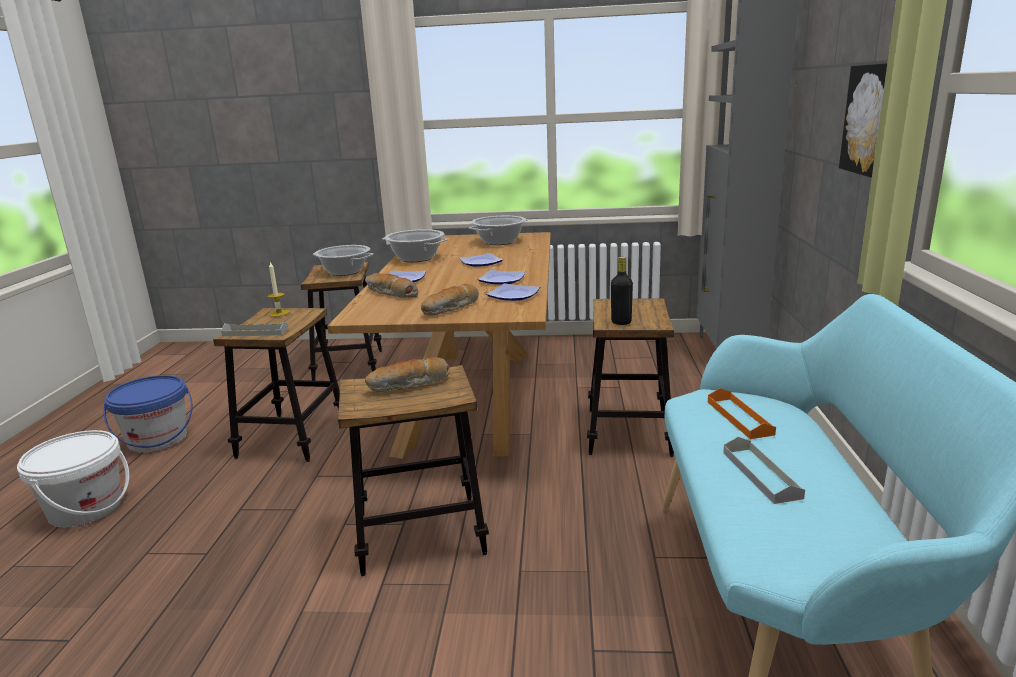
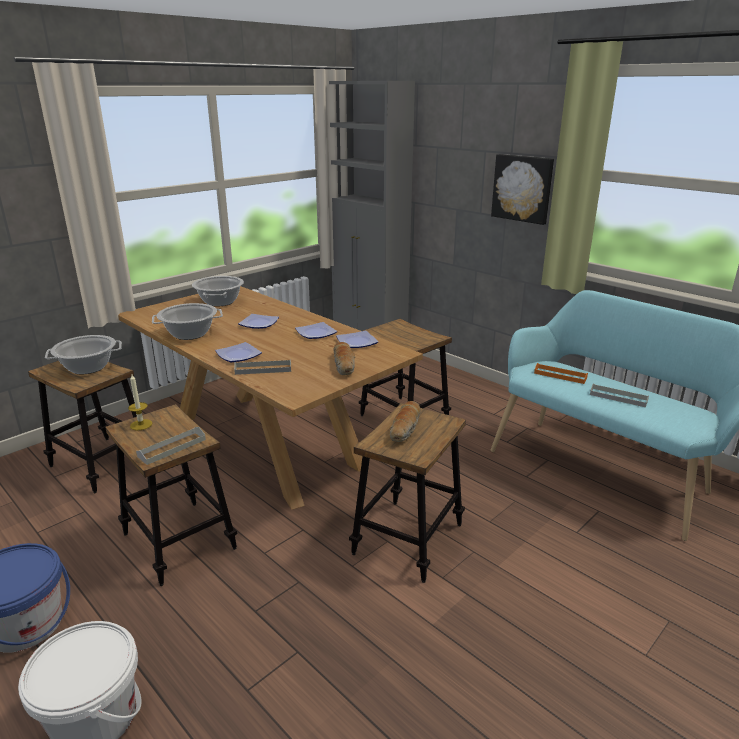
camera: 50 degrees left, 5 degrees up
(390, 293) = (263, 369): bread -> grey tray
(621, 322) = (416, 341): black bottle -> none

